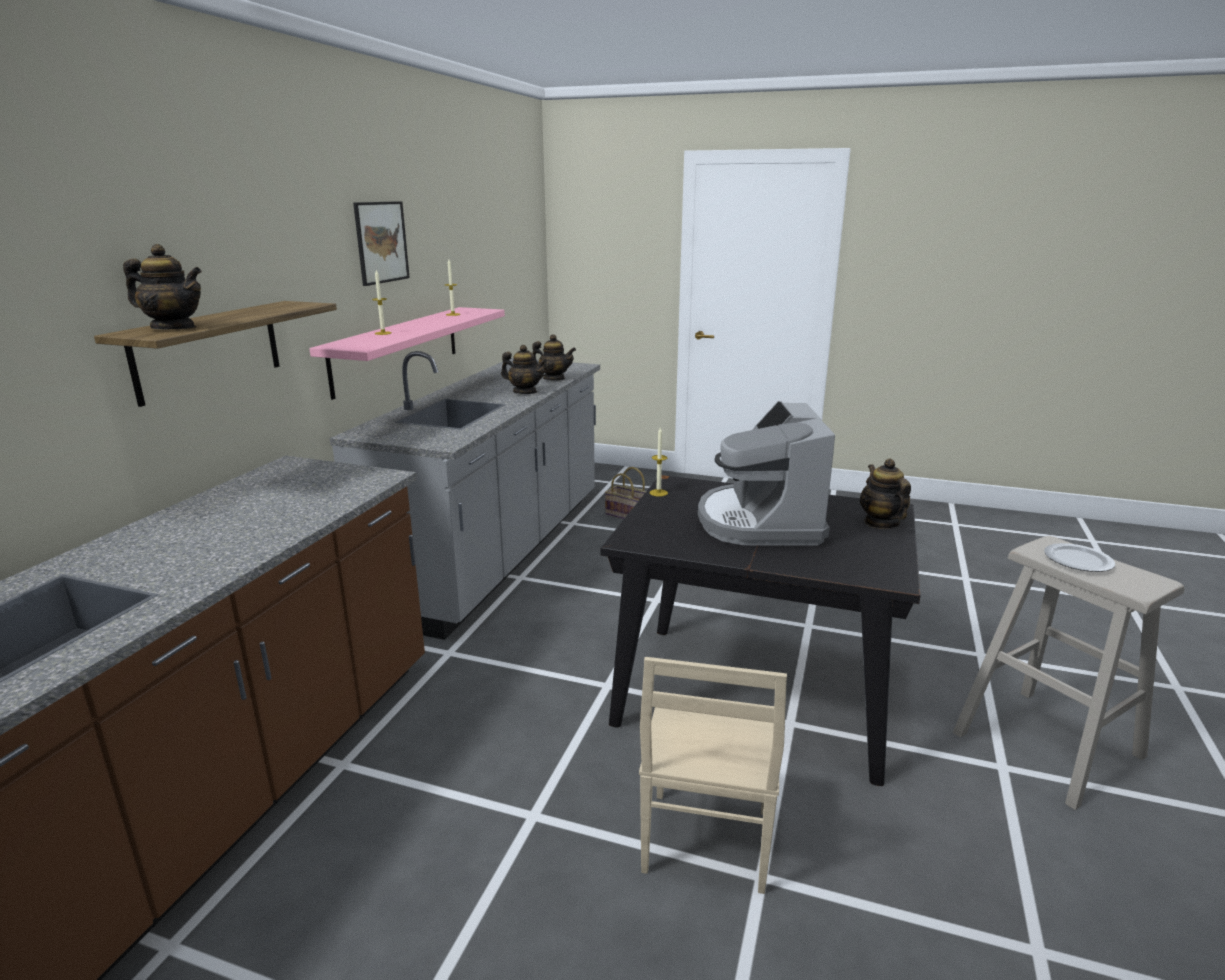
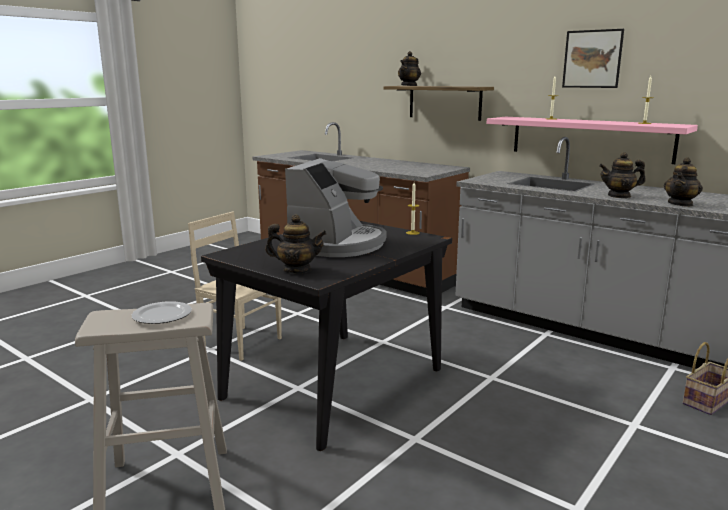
camera: 110 degrees right, 5 degrees down
(525, 392) = (619, 196): teapot -> teapot turned 45 degrees clockwise
(760, 522) = (337, 245): coffee machine -> coffee machine turned 90 degrees clockwise

